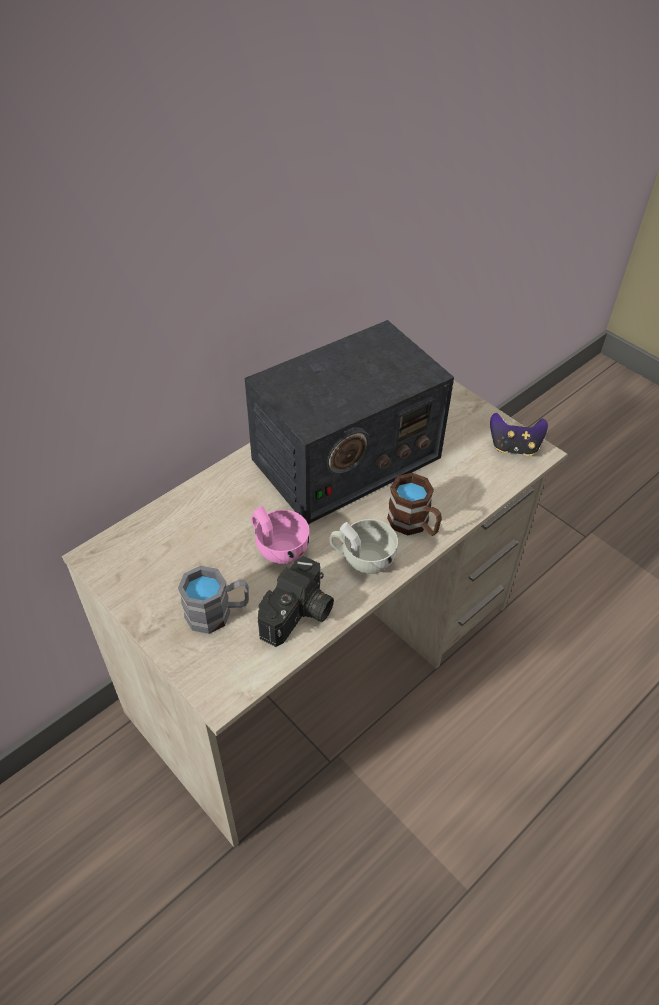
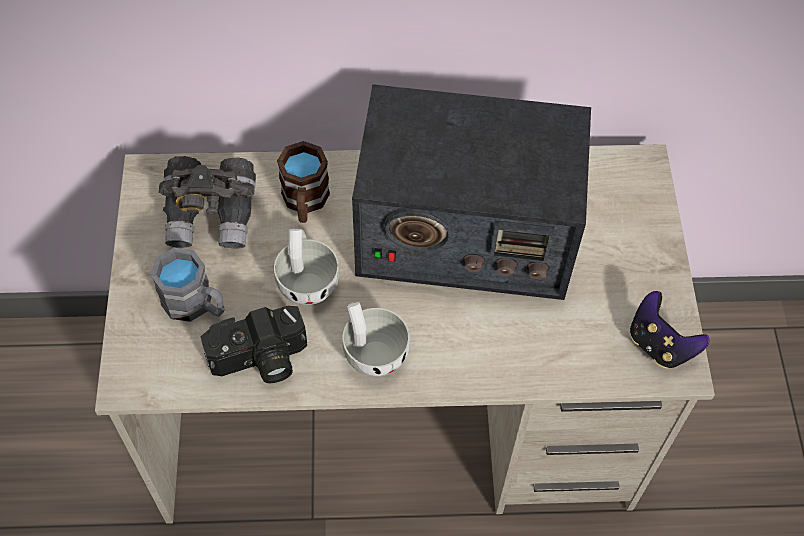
camera: 40 degrees right, 10 degrees up
(170, 552) = (212, 215): none -> grey binoculars
(278, 547) = (307, 279): pink cup -> white cup
(414, 524) = (458, 352): brown mug -> brown mug (305, 202)

